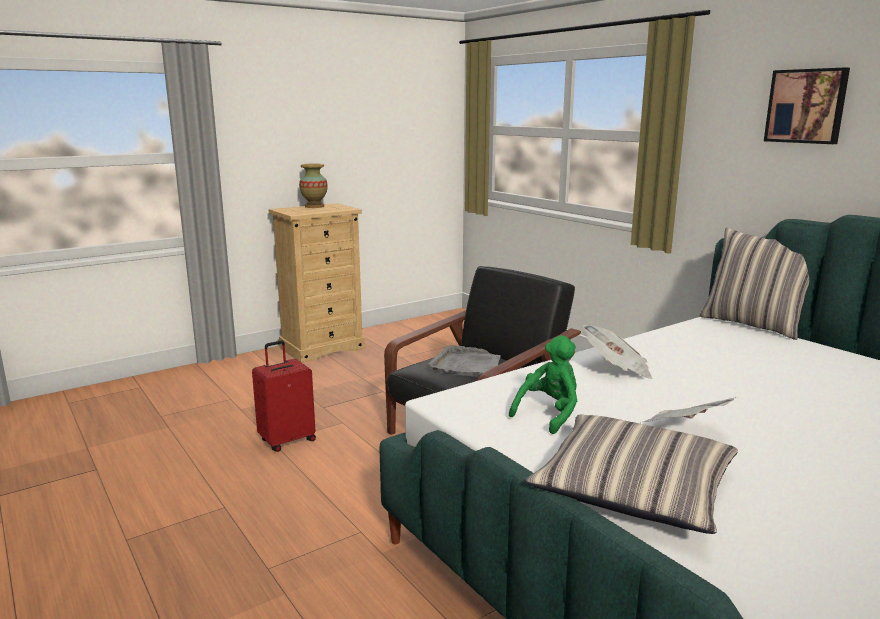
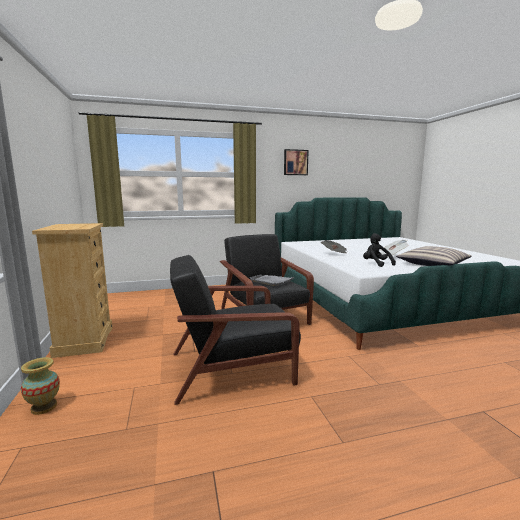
camera: 70 degrees left, 5 degrees down
(287, 440) = (233, 367): red suitcase -> black armchair
(314, 206) = (59, 226): vase -> vase (44, 407)
(549, 414) = (376, 264): green plush toy -> black plush toy
(753, 324) = (298, 241): pillow -> none

